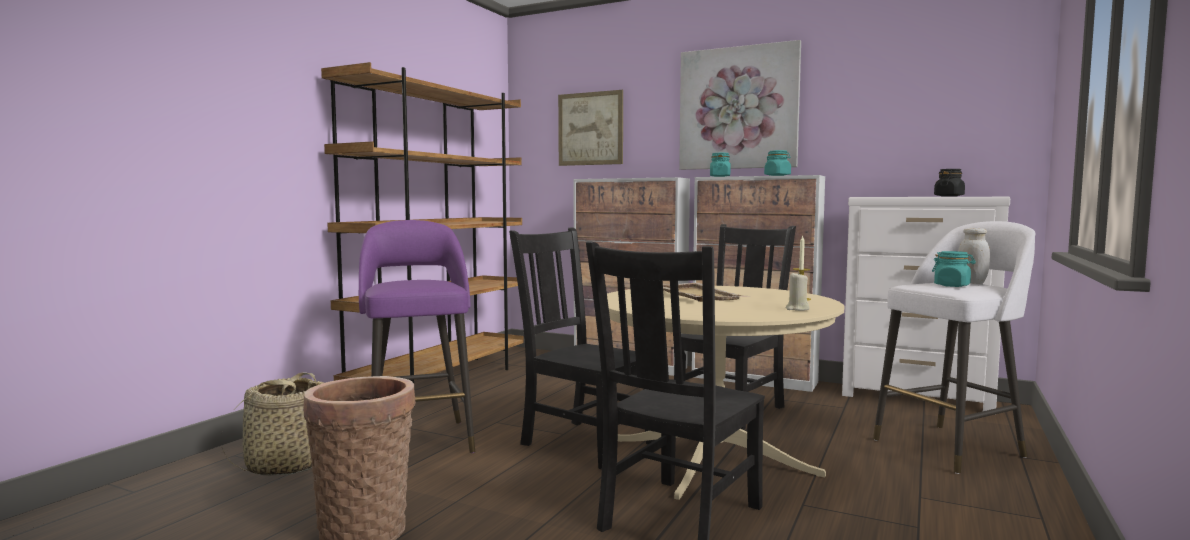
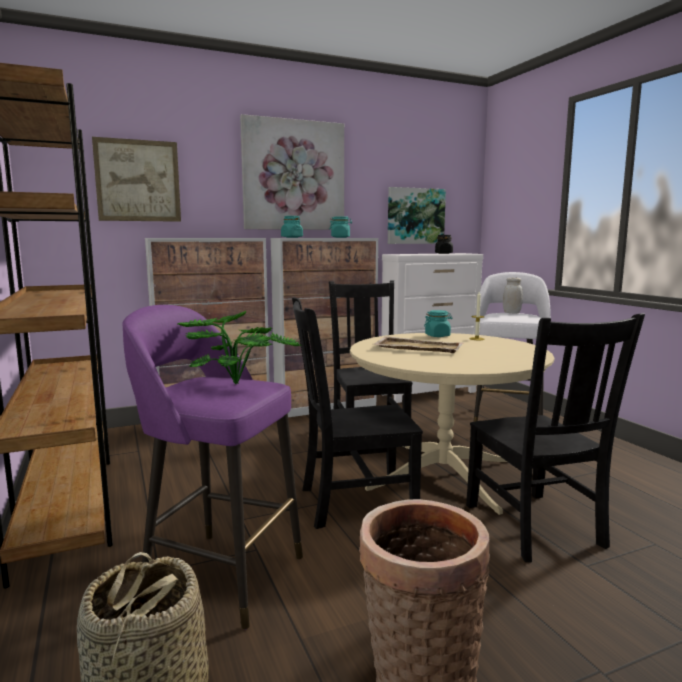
camera: 50 degrees left, 5 degrees up
(433, 282) = (237, 382): none -> potted plant
(797, 309) = (516, 347): beige candle -> none
(913, 145) = (415, 216): none -> picture
(952, 285) = (517, 316): turquoise jar -> turquoise jar (437, 336)

